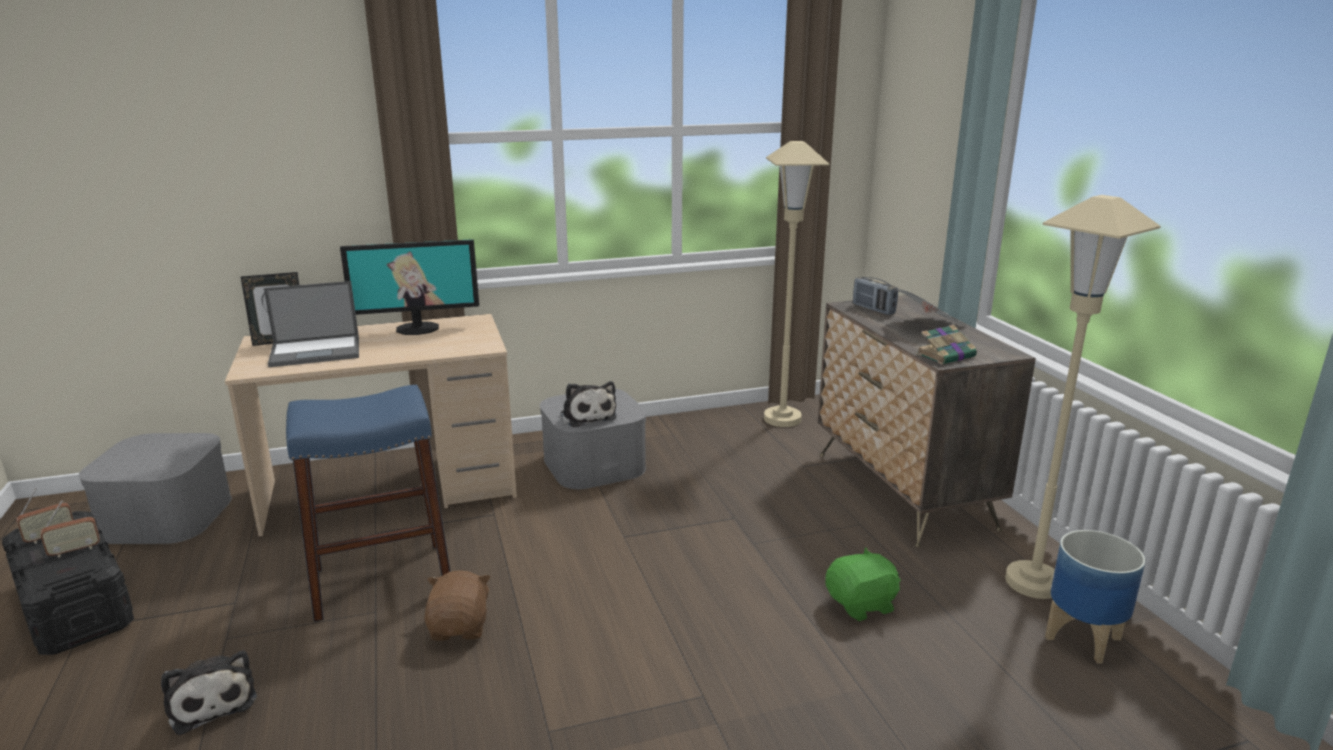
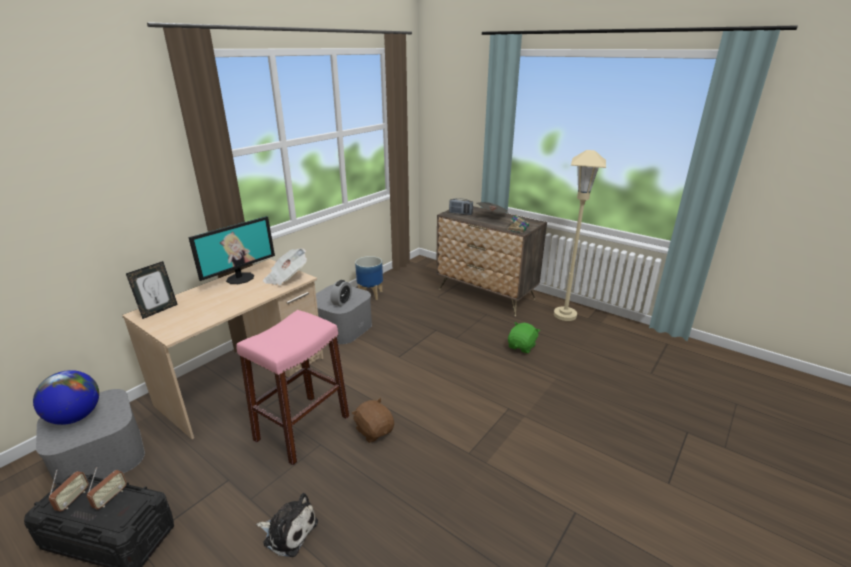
camera: 35 degrees left, 5 degrees up
(148, 450) = (76, 417): none -> globe
(317, 351) = (198, 309): laptop -> none
(381, 579) = (302, 428): blue stool -> pink stool
(469, 342) = (286, 278): none -> newspaper
(587, 415) = (342, 302): plush toy -> alarm clock
(782, 419) = (404, 277): beige floor lamp -> none
(1083, 637) = (597, 329): planter -> planter (370, 294)

